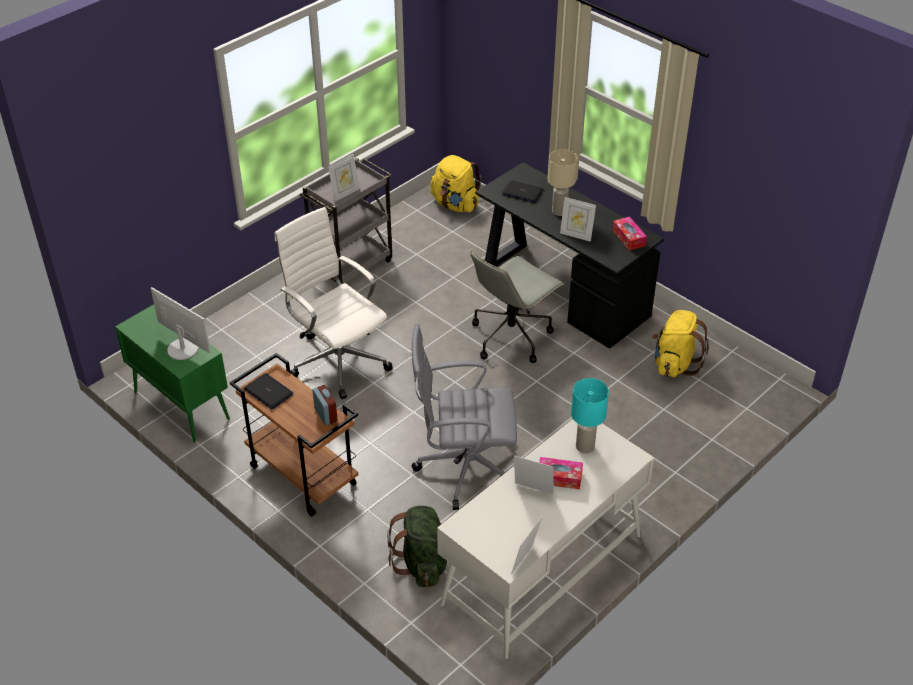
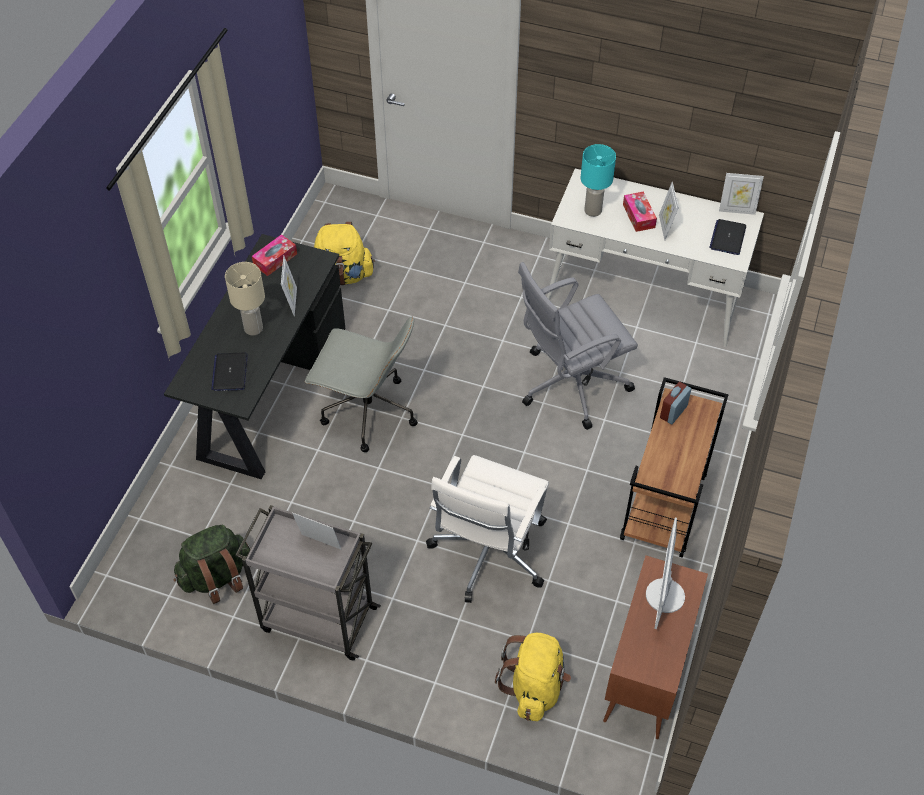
camera: 115 degrees left, 10 degrees up
(181, 405) = (646, 675): green cabinet -> brown cabinet
(269, 392) = (677, 473): laptop -> laptop (727, 237)
(422, 563) = (695, 373): green backpack -> green backpack (217, 577)
(455, 204) = (141, 556): yellow backpack -> yellow backpack (534, 687)
(465, 467) = (570, 384): grey office chair -> grey office chair turned 90 degrees clockwise

